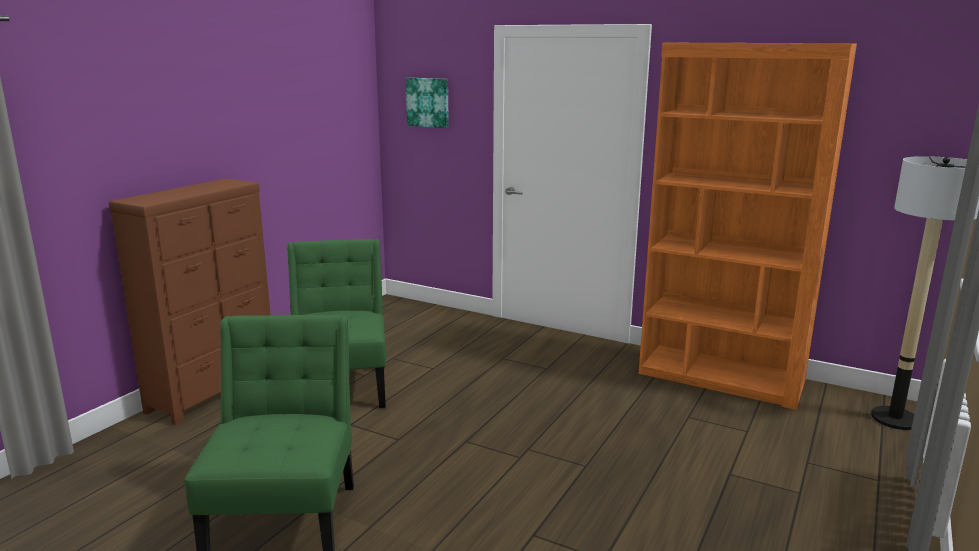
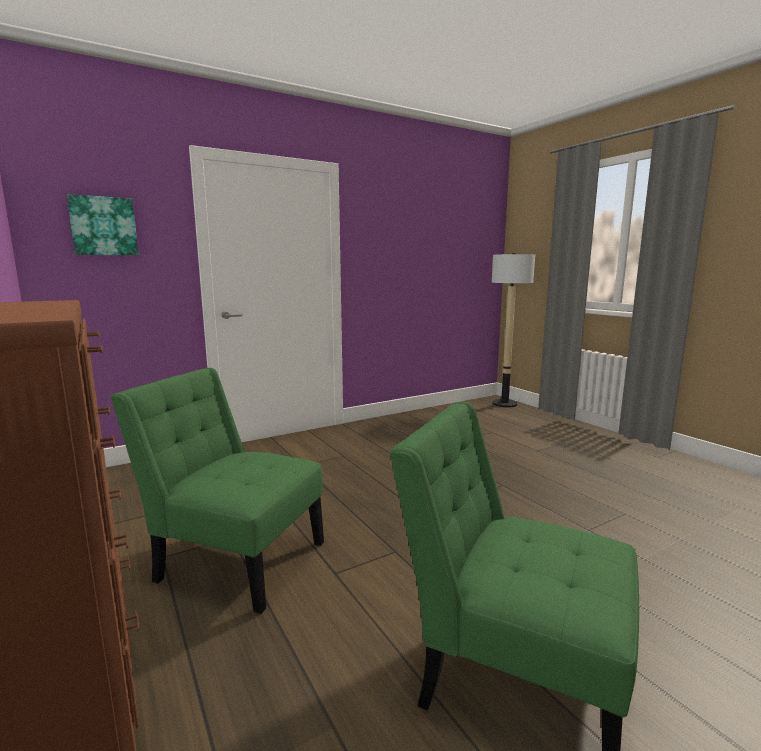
camera: 60 degrees left, 5 degrees down
(721, 378) = (423, 418): orange bookcase -> none

